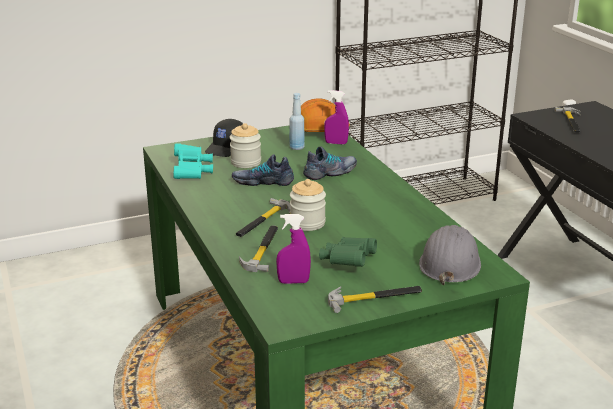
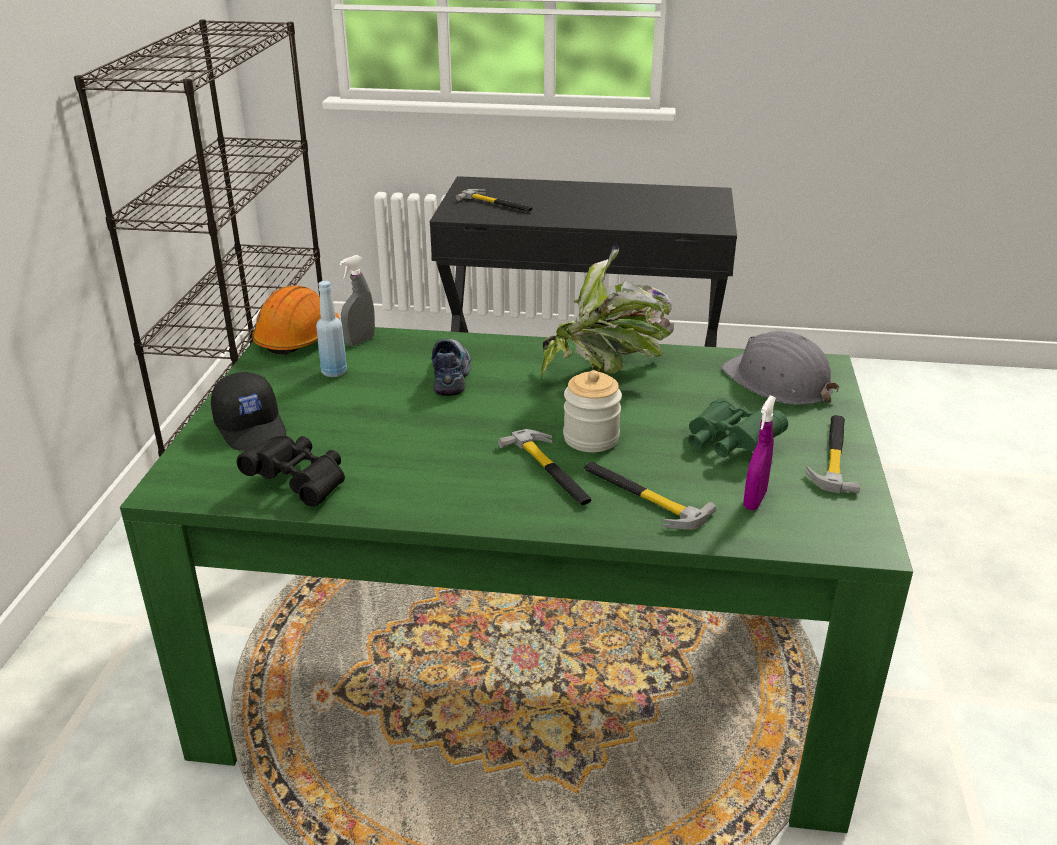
camera: 60 degrees left, 5 degrees up
(192, 171) = (300, 483): turquoise binoculars -> black binoculars
(246, 162) = (330, 426): jar -> none
(263, 181) = (417, 432): shoe -> none
(336, 143) = (360, 341): purple spray bottle -> grey spray bottle
(387, 209) = (605, 373): none -> potted plant

